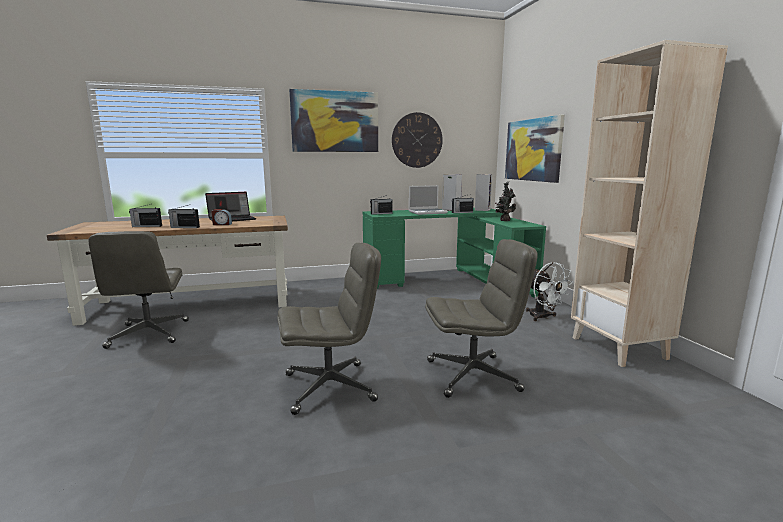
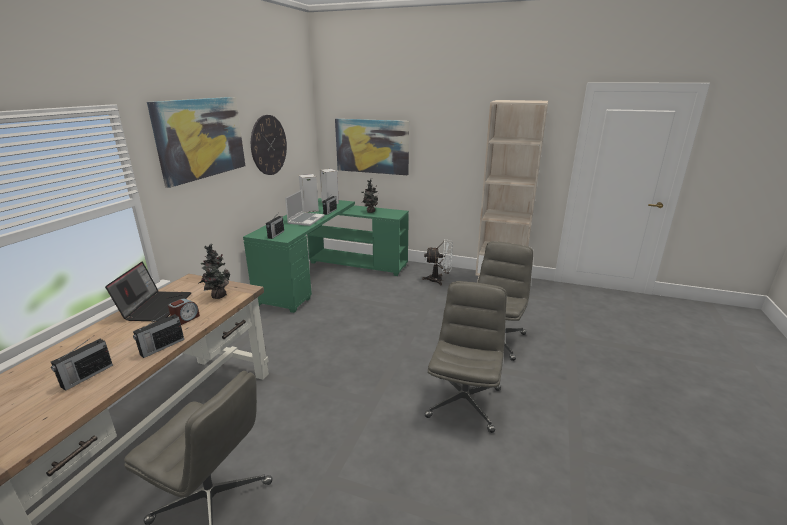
camera: 55 degrees left, 10 degrees up
(260, 222) = (217, 296): none -> potted plant

